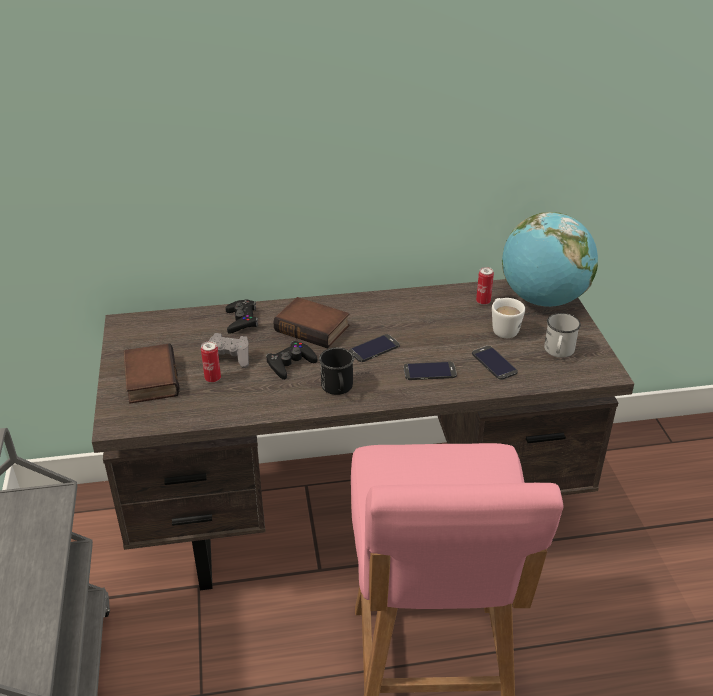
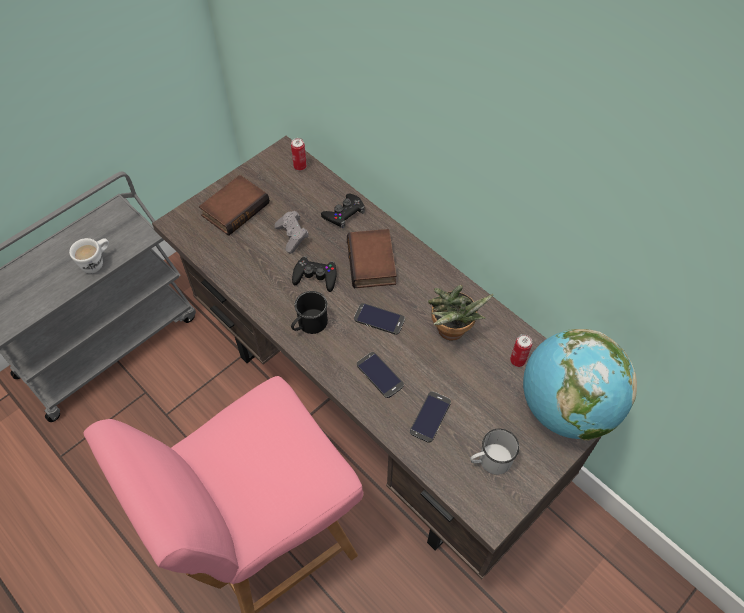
camera: 55 degrees right, 20 degrees up
(213, 378) = (262, 242): can -> can (300, 166)
(427, 320) = (451, 333): none -> potted plant
(503, 329) = (488, 398): white mug -> white mug (97, 262)

